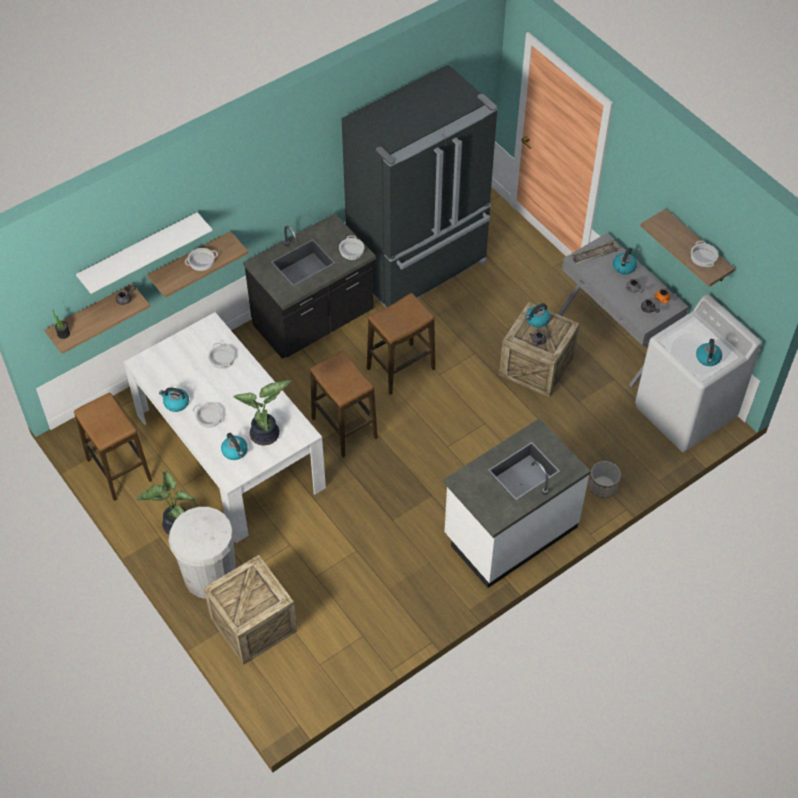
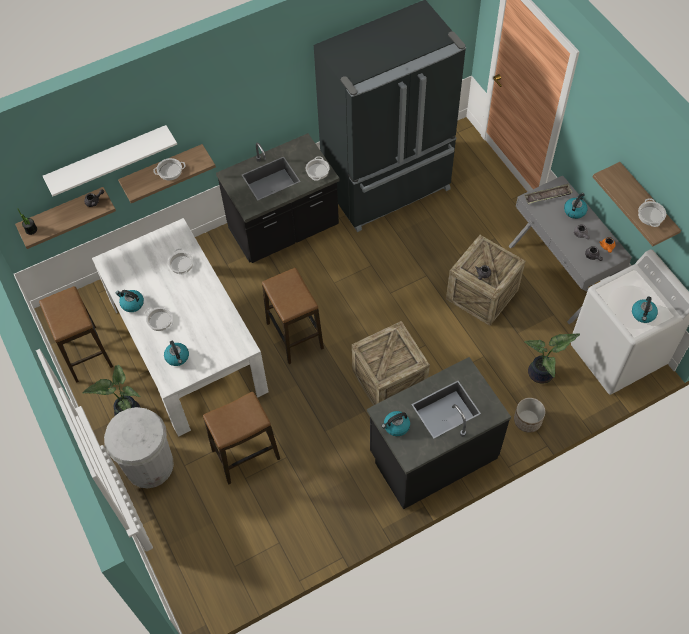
camera: 10 degrees right, 5 degrees up
(253, 624) = (180, 518): crate -> crate (389, 380)
(266, 435) = (209, 345): potted plant -> potted plant (542, 374)
(400, 369) = (355, 284): stool -> stool (245, 455)
(509, 531) = (432, 455): white counter -> black counter
(537, 320) = (485, 253): kettle -> kettle (396, 426)

